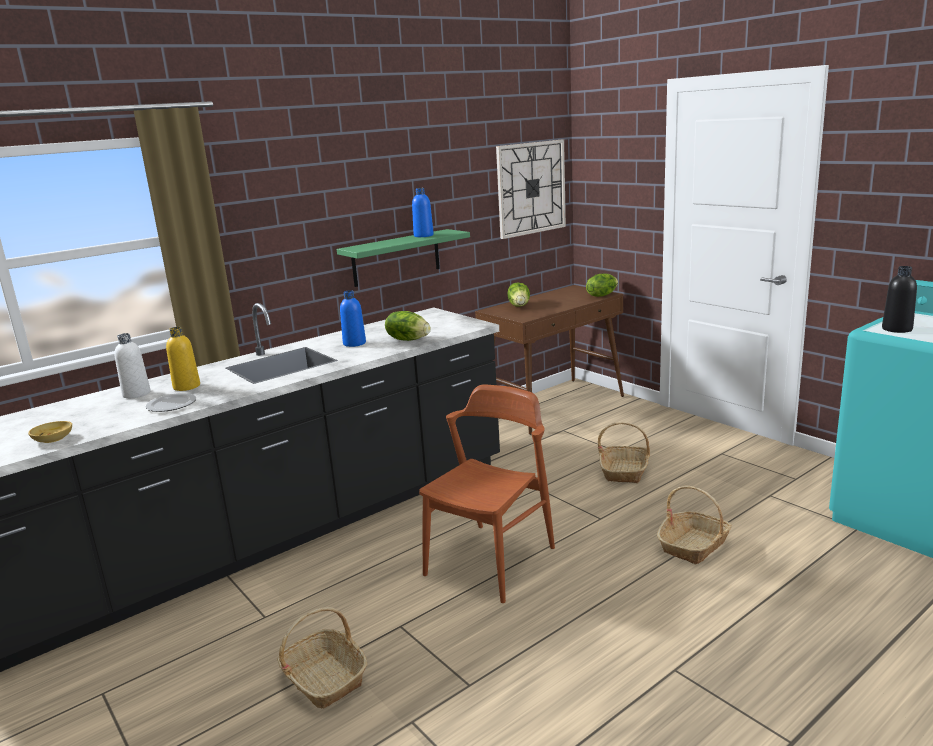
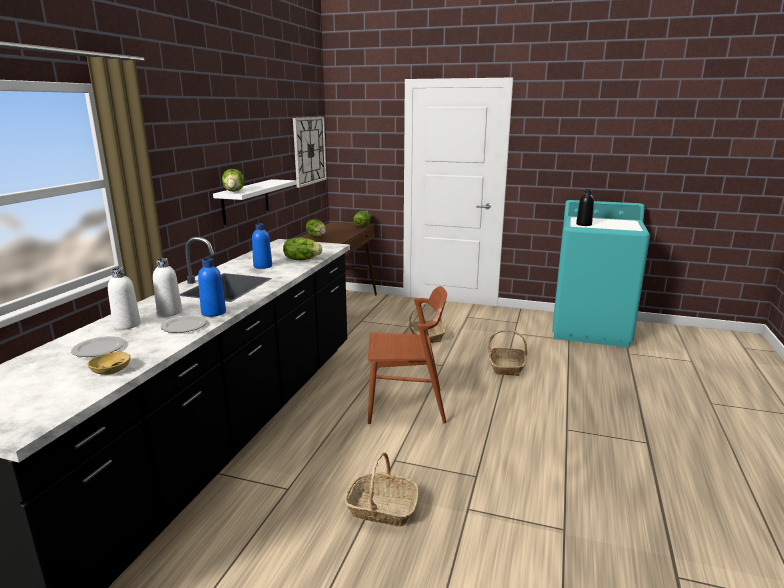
camera: 35 degrees left, 0 degrees up
(80, 415) = (99, 349): none -> plate
(186, 386) = (169, 312): yellow bottle -> white bottle
(362, 246) = (234, 191): none -> lettuce
(396, 258) = (245, 201): green shelf -> white shelf
(423, 235) = (266, 183): blue bottle -> blue bottle (213, 312)
(491, 561) = (406, 405): brown chair -> brown chair turned 90 degrees clockwise

